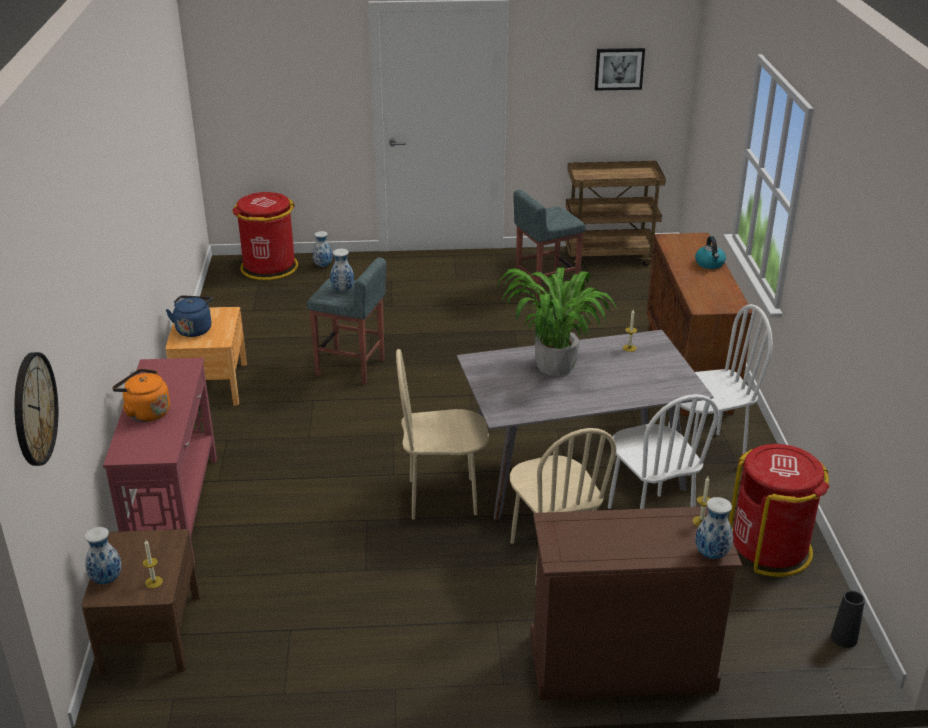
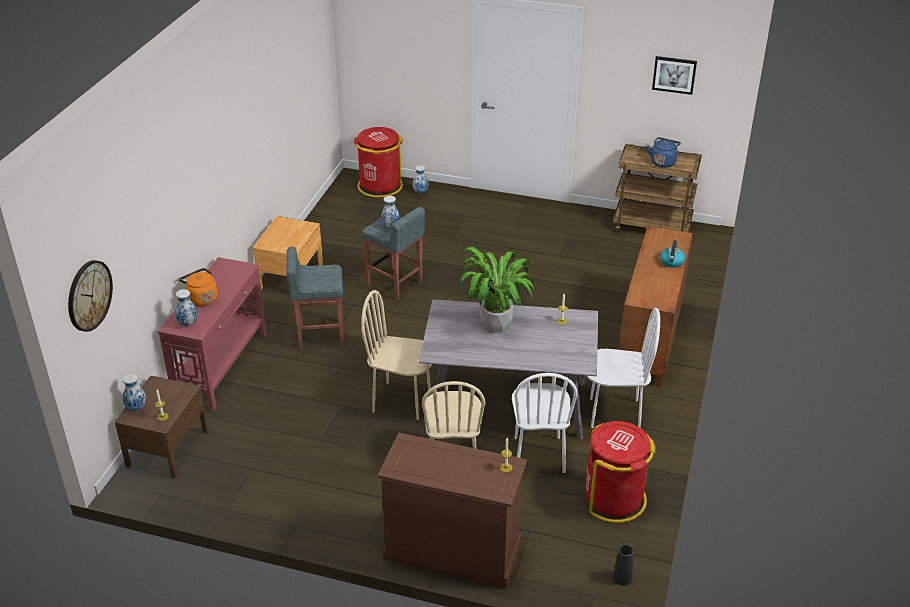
camera: 20 degrees right, 5 degrees up
(194, 329) = (279, 235): blue kettle -> blue kettle (663, 162)
(546, 288) = (581, 246): grey stool -> grey stool (320, 334)
(711, 554) = (495, 492): vase -> vase (187, 323)

